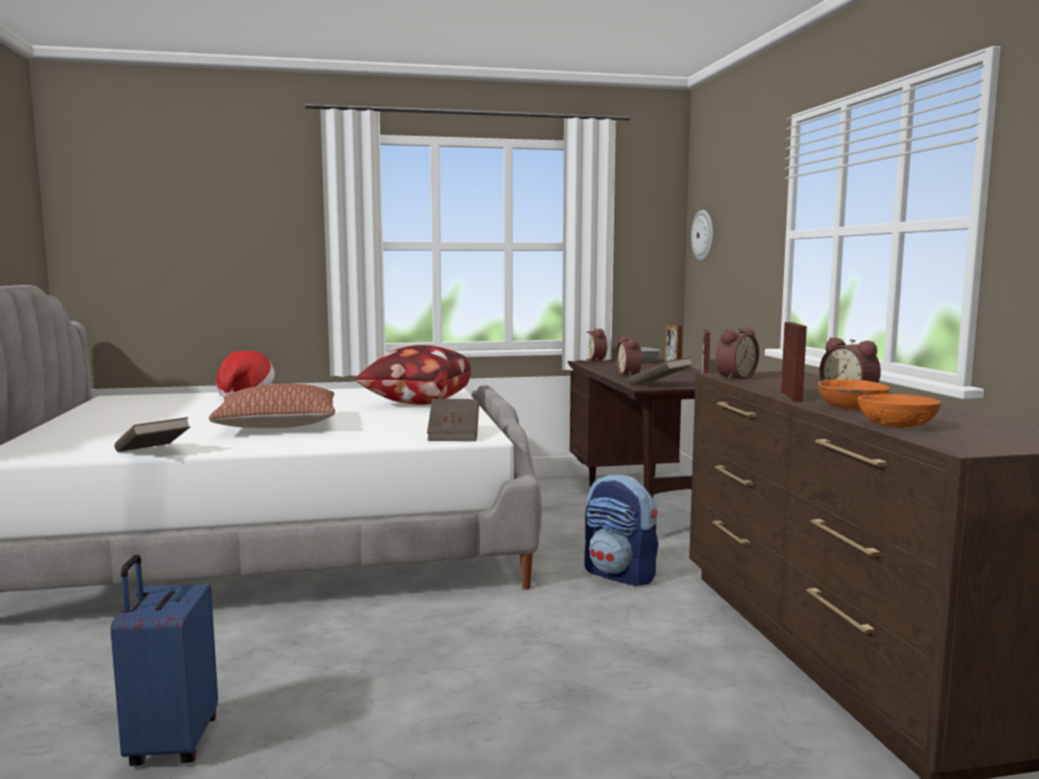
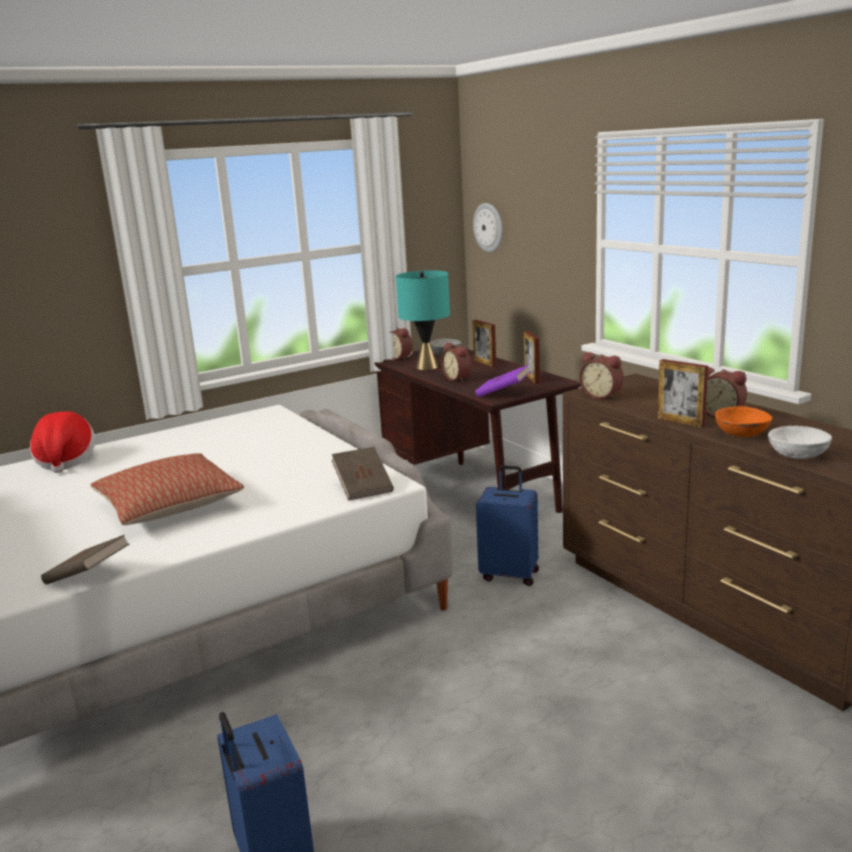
camera: 20 degrees left, 10 degrees up
(416, 403) = (268, 442): pillow -> none
(611, 366) = (427, 367): none -> turquoise table lamp
(620, 575) = (510, 574): backpack -> blue suitcase
(659, 385) = (503, 393): brown book -> purple book
(733, 377) = (602, 396): alarm clock -> alarm clock turned 105 degrees clockwise
(791, 397) = (680, 422): picture frame -> picture frame turned 150 degrees clockwise
(897, 426) = (798, 455): orange bowl -> white bowl

